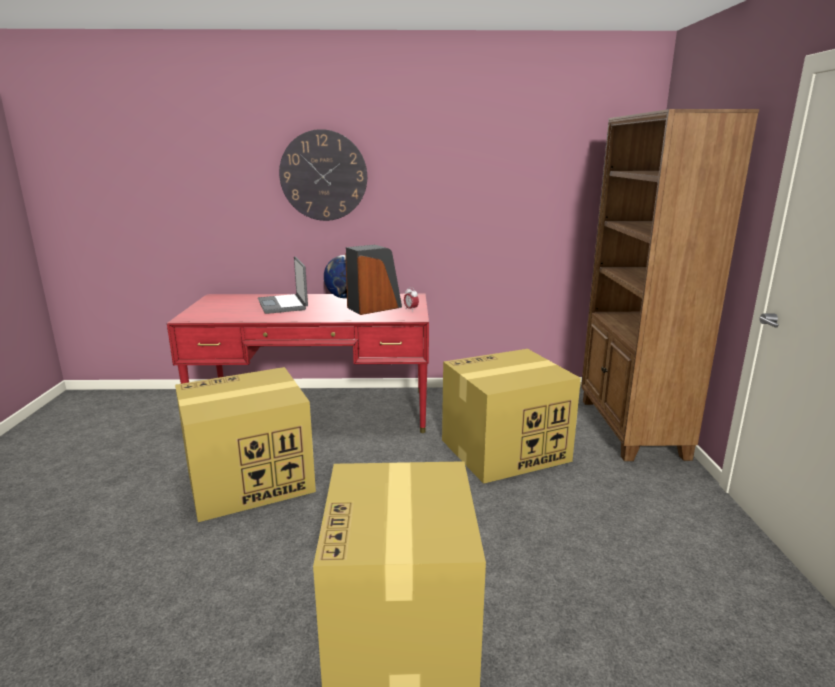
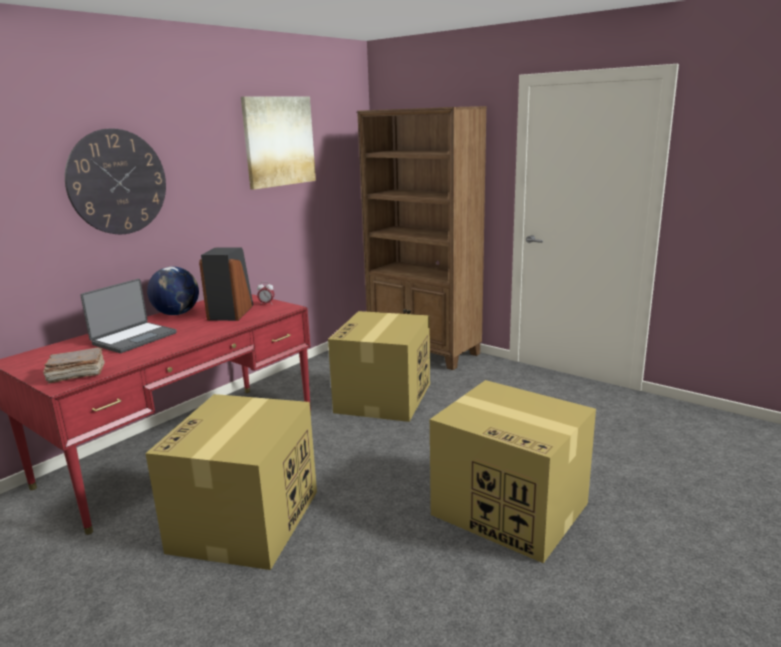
camera: 50 degrees left, 0 degrees up
(206, 315) = (76, 374): none -> brown book
(283, 305) = (133, 338): laptop -> laptop turned 75 degrees counterclockwise
(508, 151) = (279, 141): none -> picture

